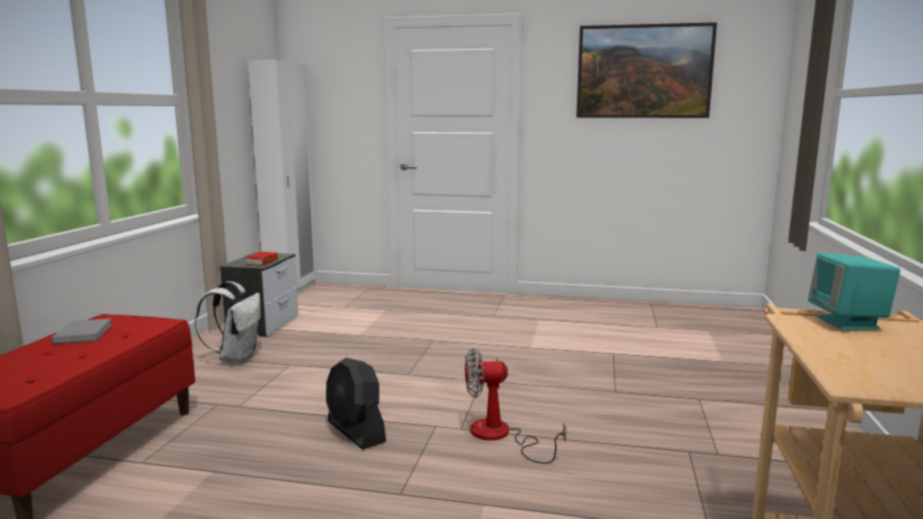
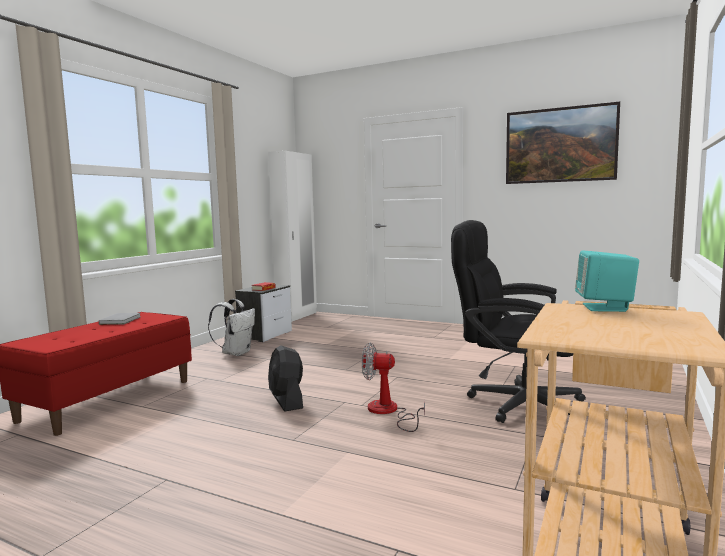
camera: 15 degrees right, 5 degrees down
(642, 407) = (514, 403): none -> black office chair

